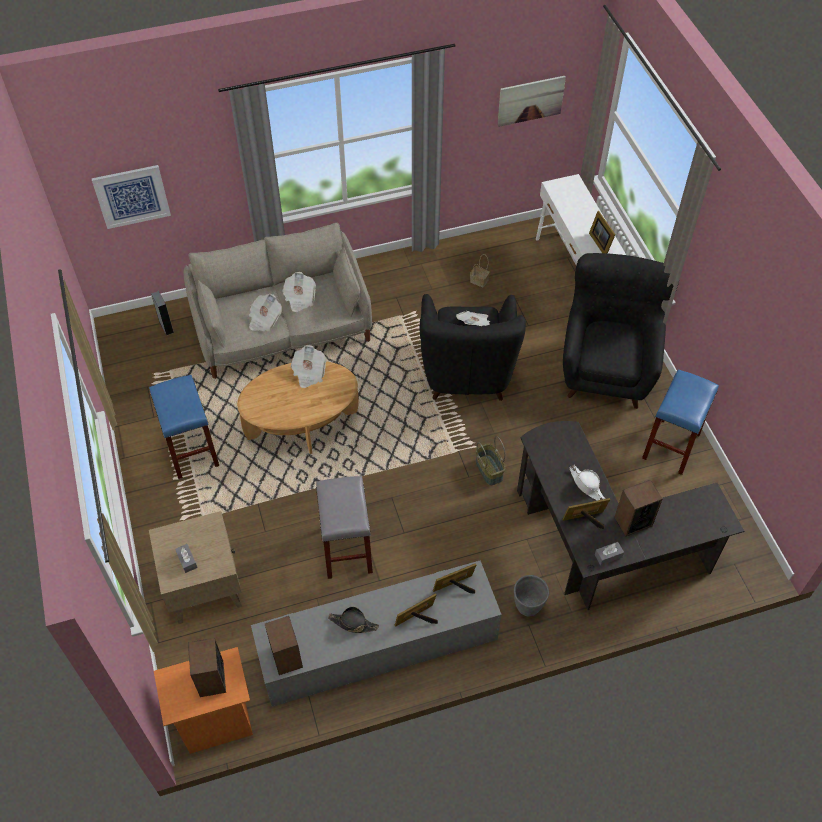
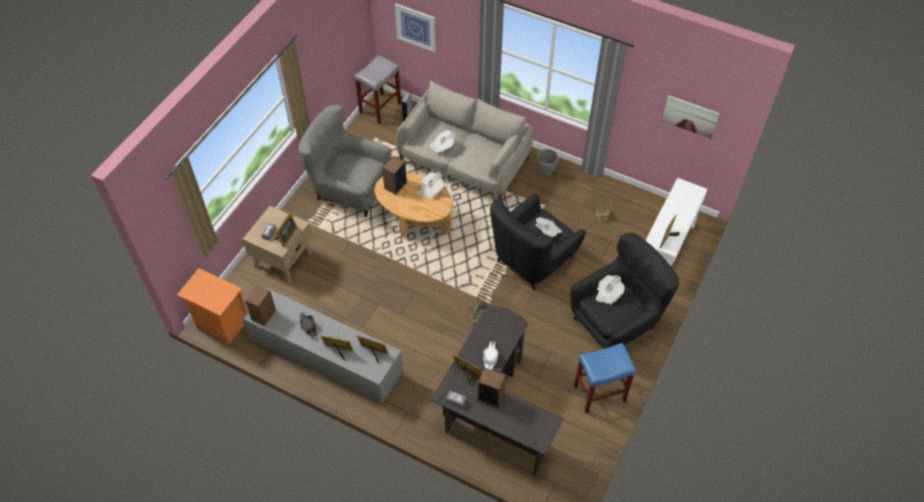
camera: 45 degrees right, 0 degrees up
(191, 450) = (350, 190): blue stool -> grey armchair
(211, 679) = (215, 292): speaker -> speaker (395, 185)
(213, 547) = (286, 236): none -> picture frame
(299, 298) = (472, 148): newspaper -> newspaper (608, 294)
(346, 549) = (365, 298): grey stool -> grey stool (380, 107)
(528, 607) = (417, 403): grey planter -> grey planter (546, 171)

